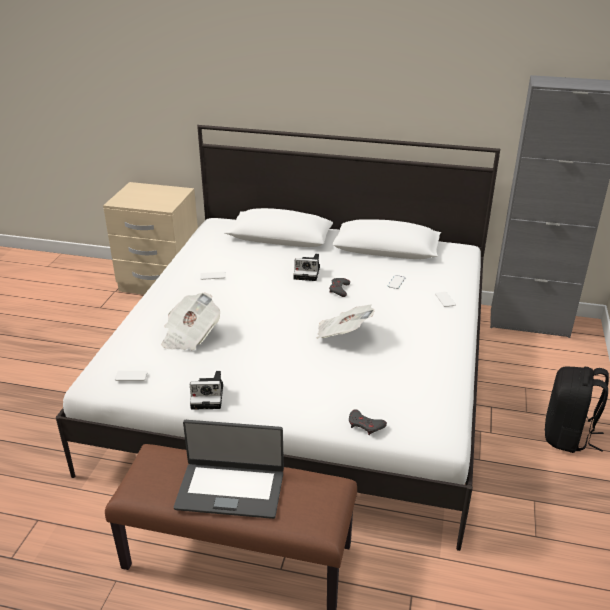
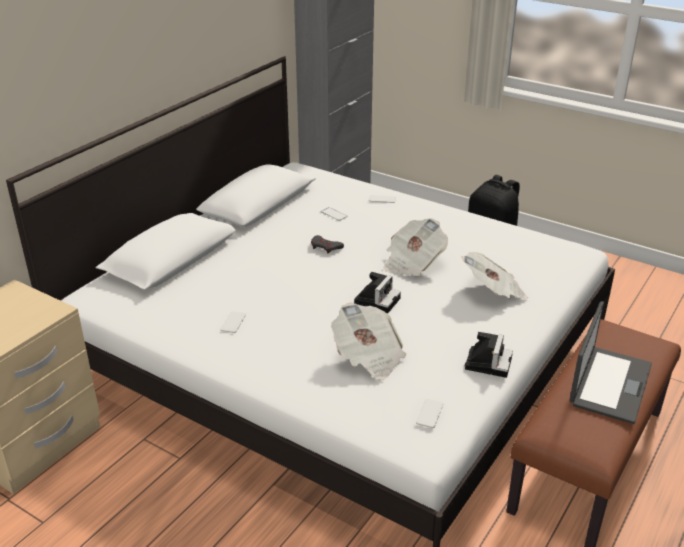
camera: 70 degrees left, 0 degrees up
(308, 273) = (277, 257): camera -> camera (377, 299)
(322, 385) = (493, 291): none -> newspaper
(365, 425) = (558, 282): grey game controller -> none

